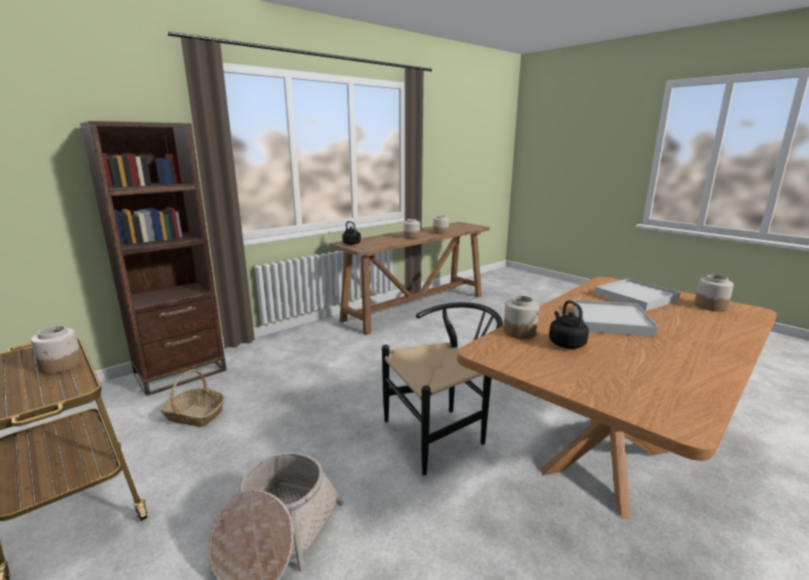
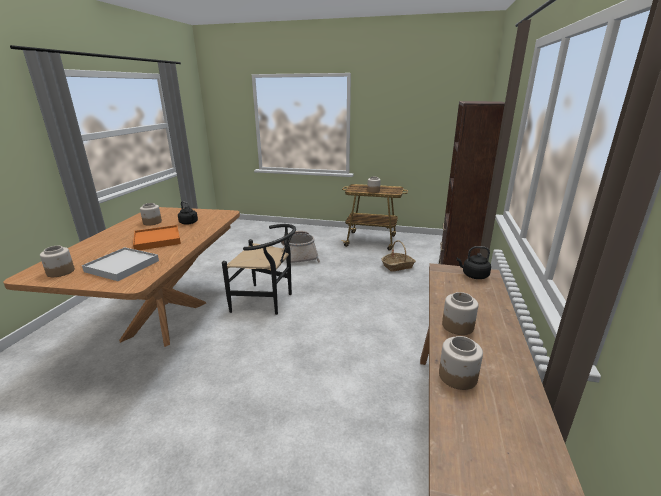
camera: 145 degrees right, 5 degrees up
(442, 433) = (267, 301): black chair -> black chair turned 105 degrees counterclockwise
(519, 332) = (213, 223): jar -> jar (152, 222)
(611, 321) = (157, 240): white tray -> orange tray

